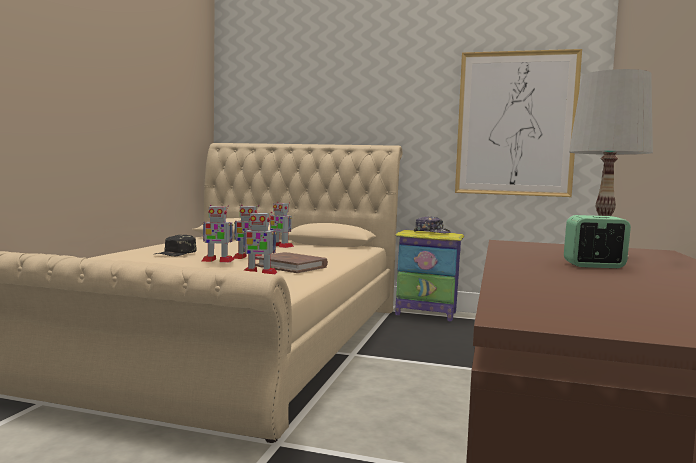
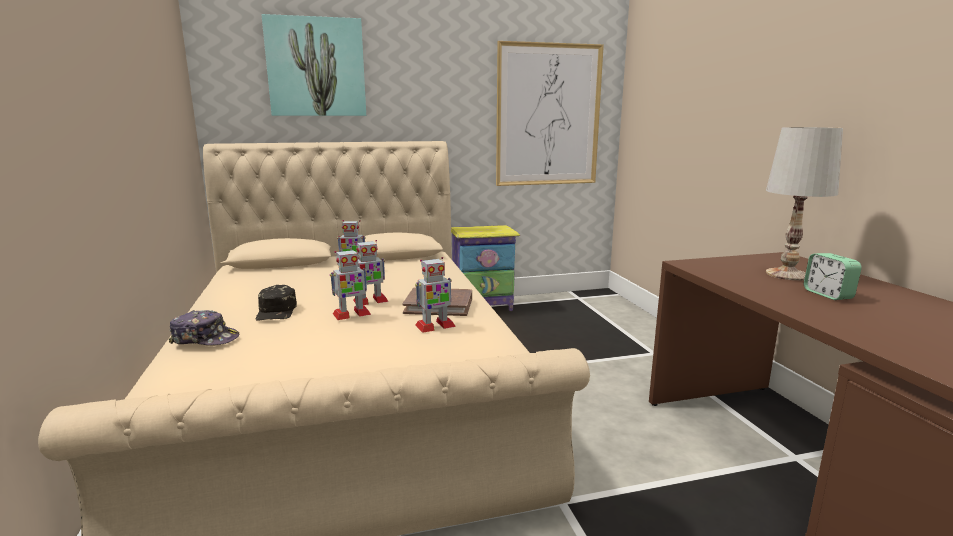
camera: 30 degrees left, 10 degrees up
(301, 84) = (316, 67): none -> picture
(431, 232) = (484, 228): cap -> cap (205, 339)
(594, 266) = (828, 294): alarm clock -> alarm clock turned 75 degrees counterclockwise

